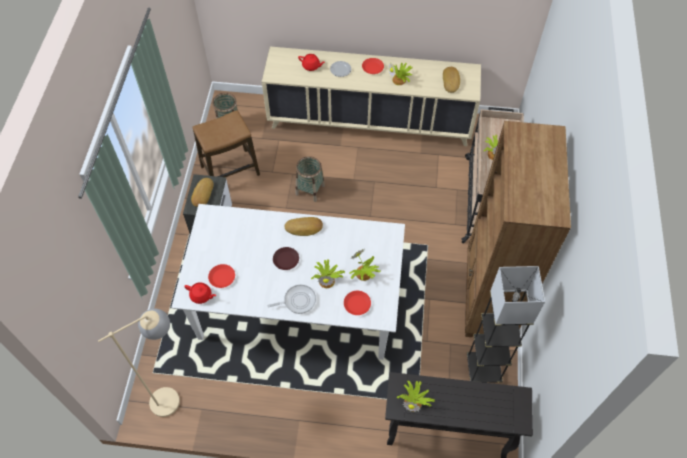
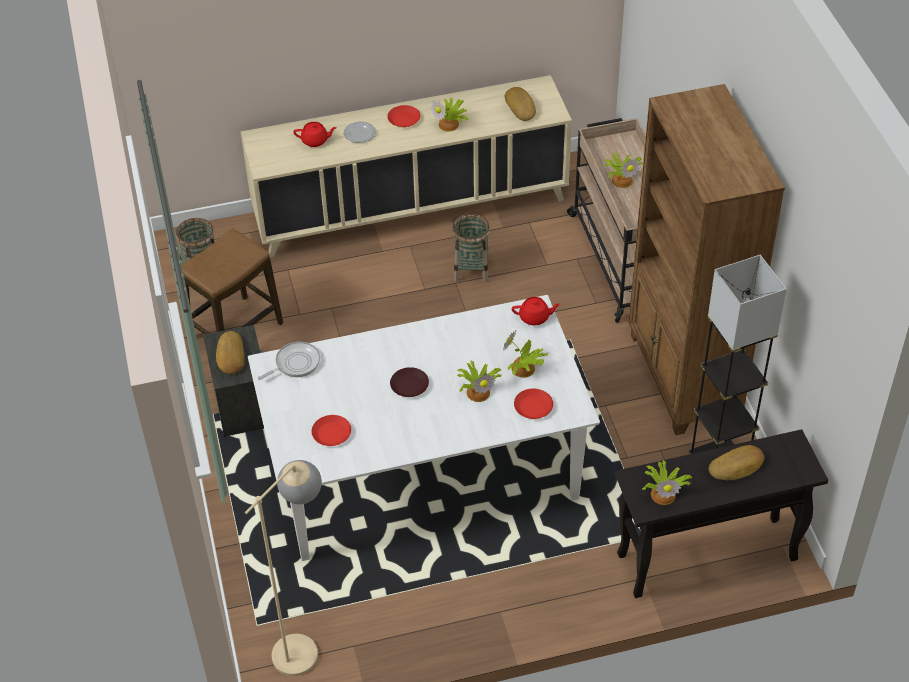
camera: 20 degrees left, 10 degrees down
(201, 296) = (315, 464): red teapot -> red teapot (535, 317)
(297, 301) = (451, 428): frying pan -> frying pan (295, 363)
(304, 228) = (414, 340): bread -> bread (737, 466)
(310, 189) = (368, 320): basket -> basket (471, 269)

